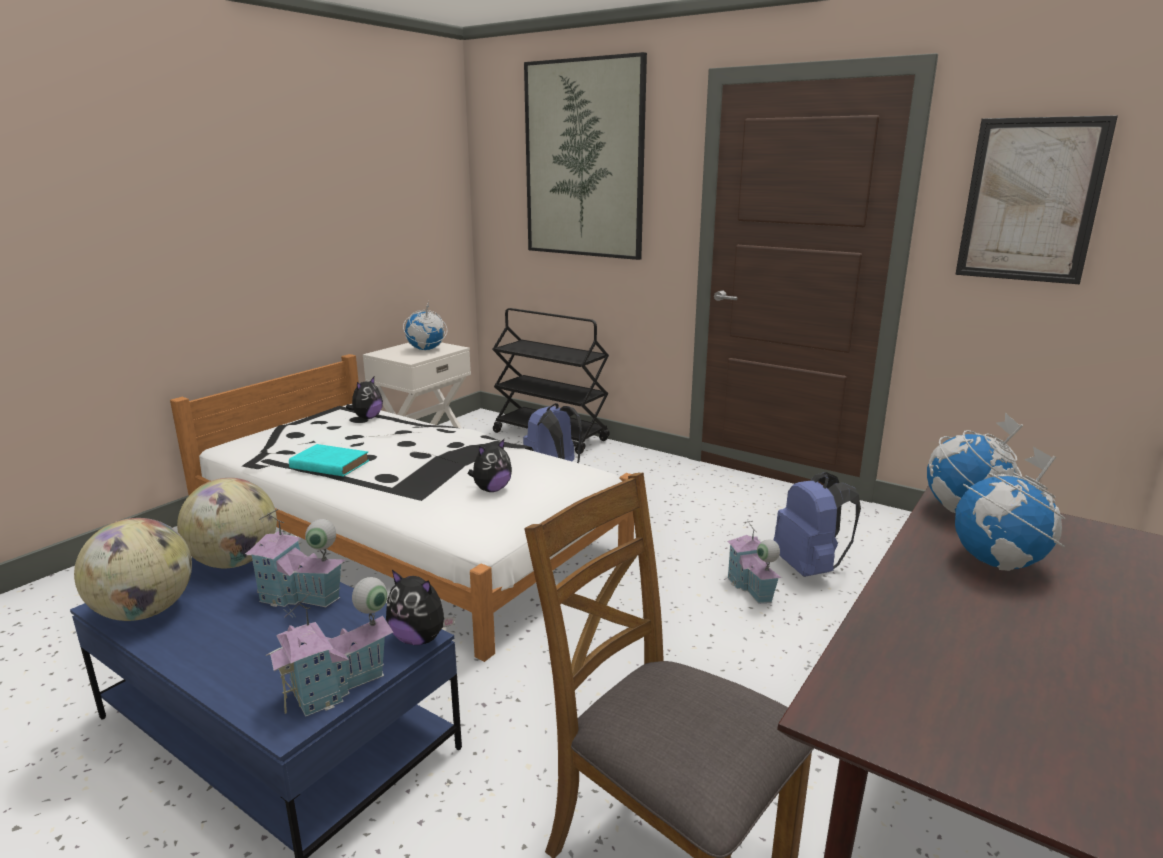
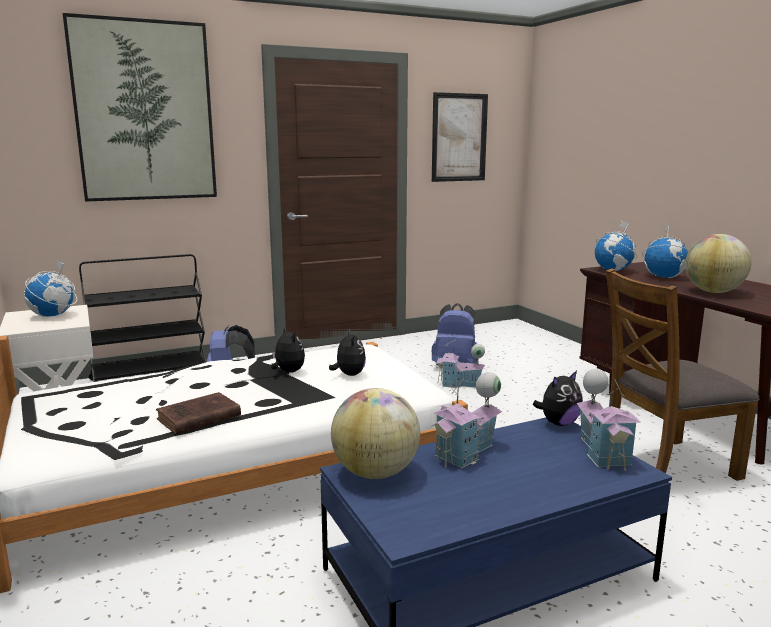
camera: 60 degrees left, 5 degrees down
(145, 612) = (435, 518): globe -> globe (713, 292)
(328, 464) = (197, 418): turquoise book -> brown book
(367, 418) = (93, 390): plush toy -> plush toy (288, 372)

